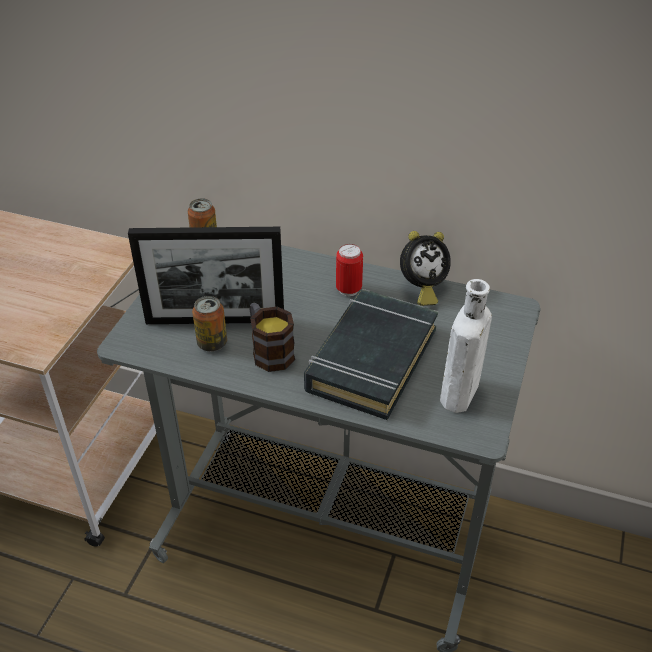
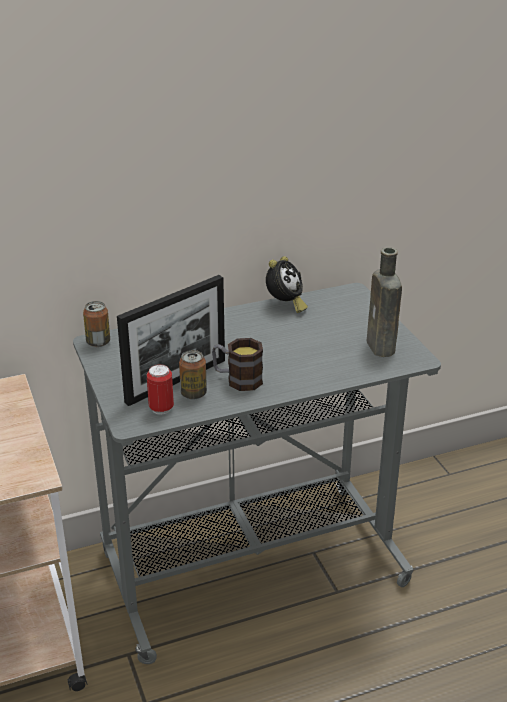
camera: 40 degrees left, 10 degrees down
(348, 289) = (240, 325): can -> can (161, 408)
(371, 359) = (307, 354): black book -> none
(458, 397) = (381, 348): white bottle -> brown bottle

